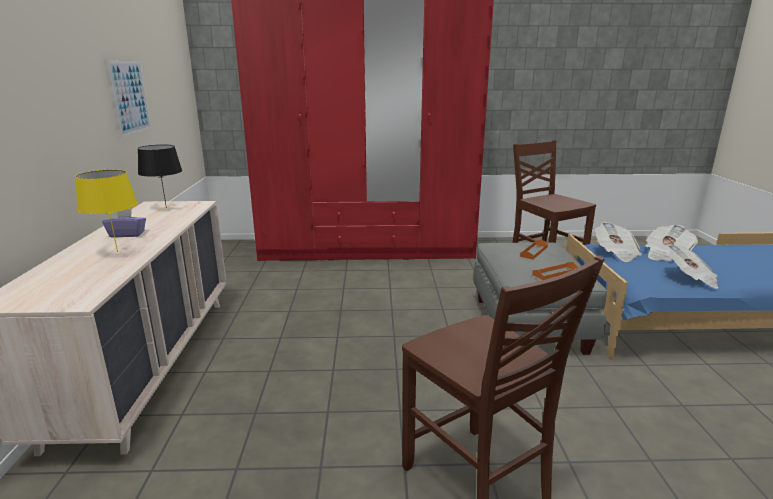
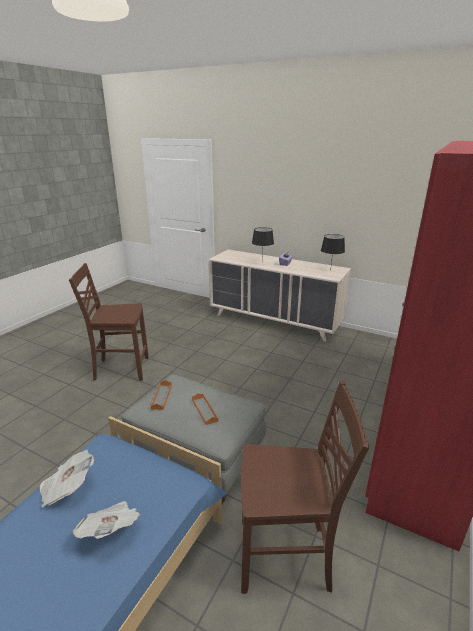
camera: 120 degrees right, 5 degrees up
(117, 251) = (262, 262): yellow table lamp -> black table lamp
(130, 97) = (369, 208): picture -> none
(616, 253) = (160, 485): newspaper -> none

